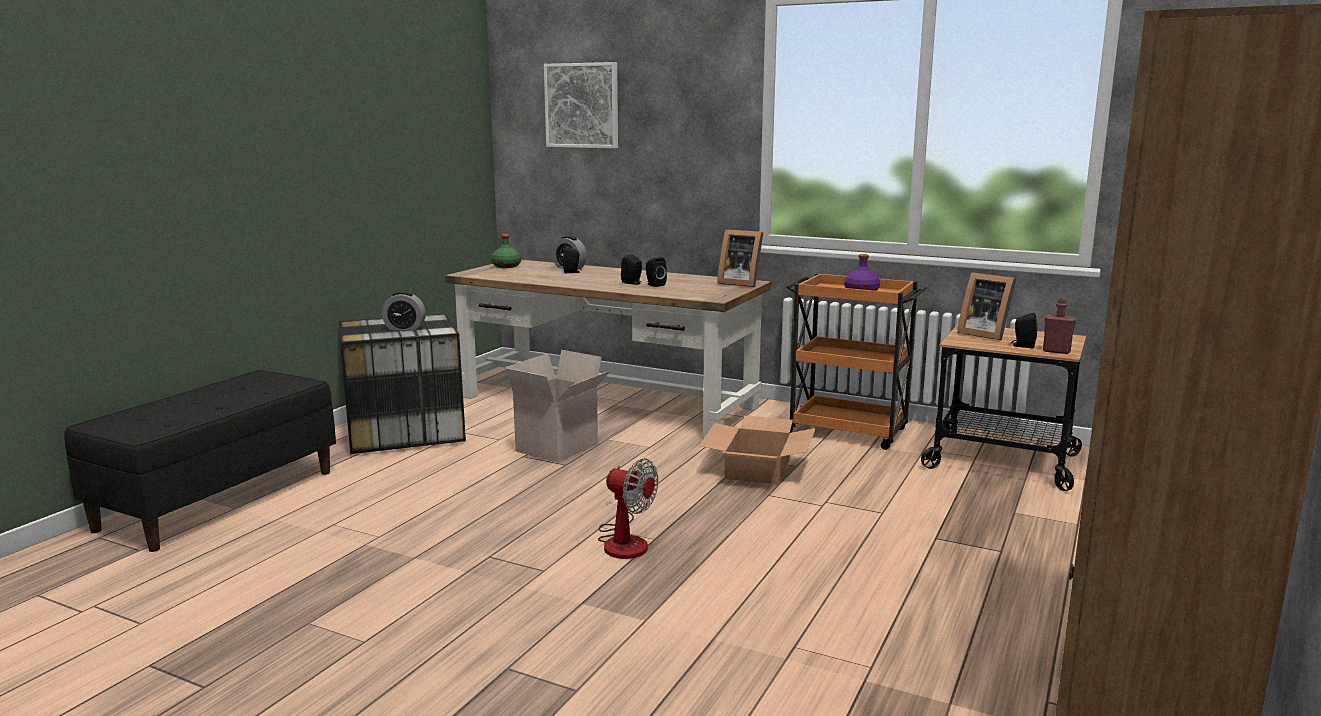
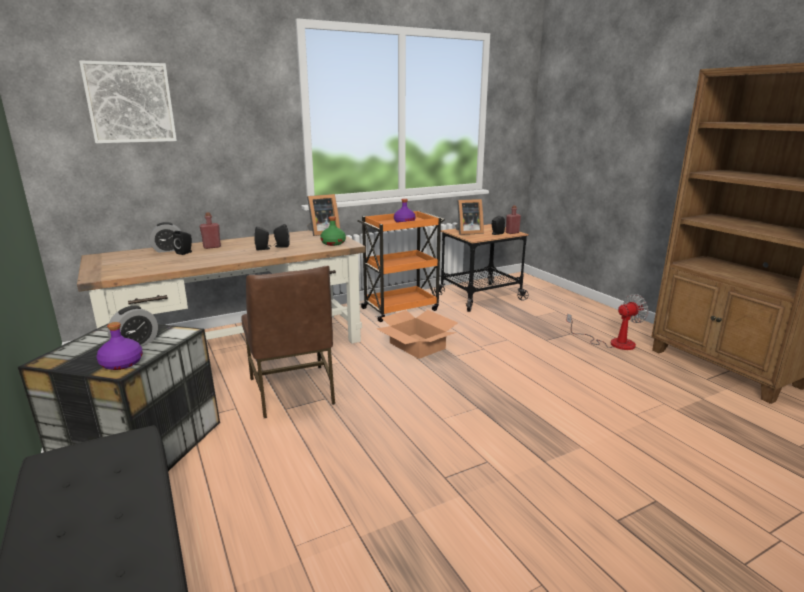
camera: 55 degrees left, 5 degrees up
(366, 335) = (121, 363): none -> purple bottle
(506, 266) = (107, 262): green bottle -> green bottle (333, 243)
(558, 448) = (292, 391): cardboard box -> brown chair
(605, 273) = (212, 247): none -> red bottle
(624, 540) = (470, 418): fan -> fan (612, 343)

